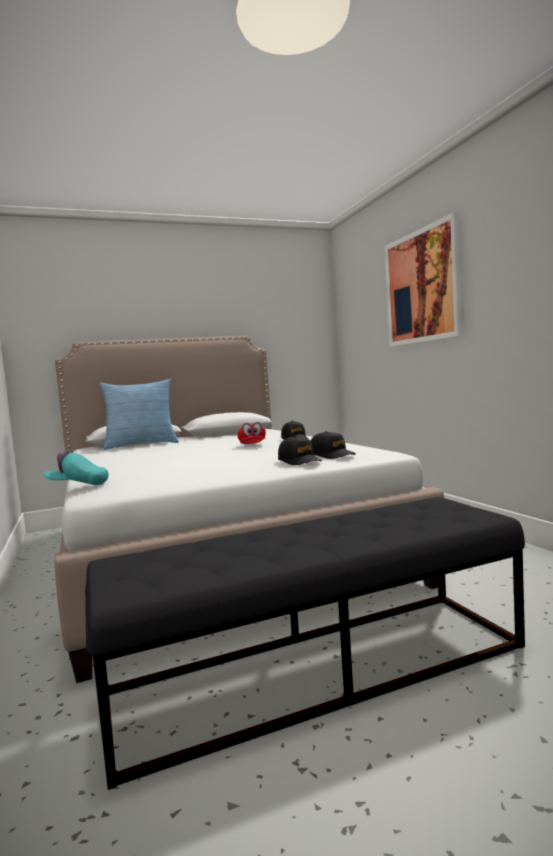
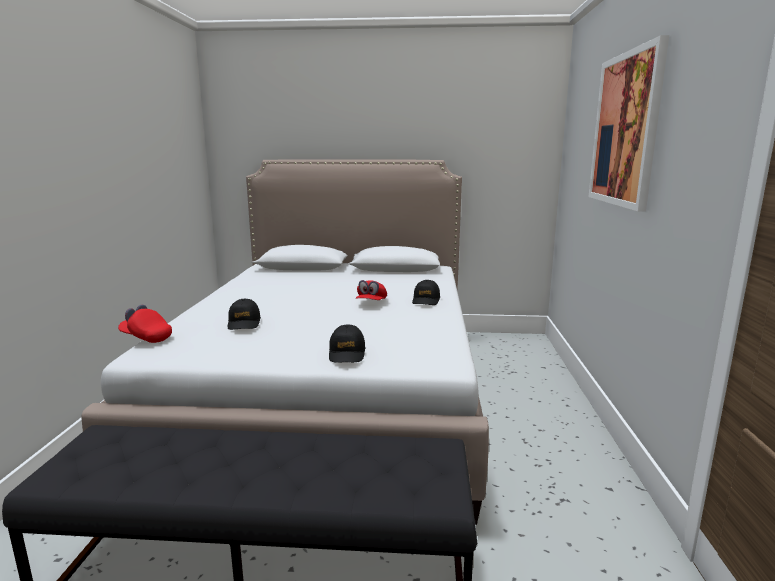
camera: 25 degrees right, 10 degrees up
(78, 485) = (146, 337): turquoise cap -> red cap
(141, 445) = (301, 272): pillow -> none
(332, 455) = (392, 350): black cap -> black cap (244, 323)

